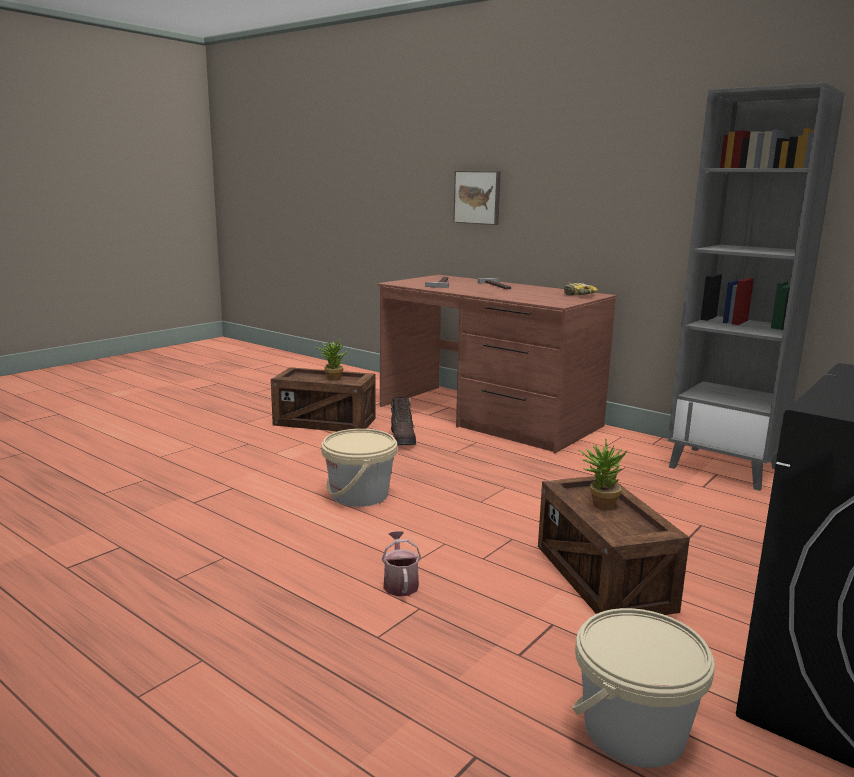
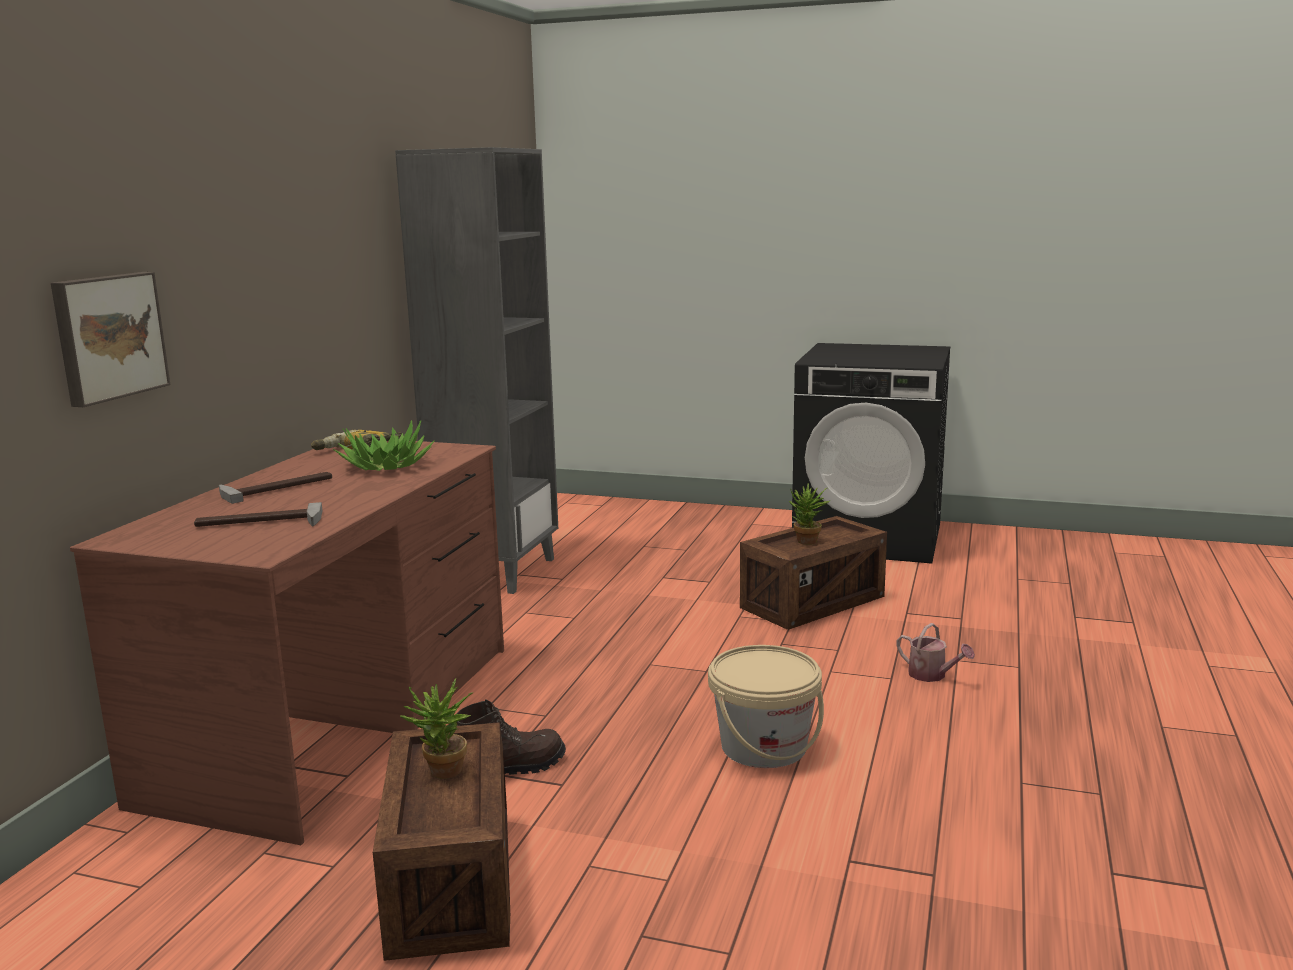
camera: 110 degrees left, 0 degrees up
(400, 583) = (932, 675): watering can -> watering can turned 105 degrees counterclockwise
(529, 295) = (386, 465): none -> potted plant
(633, 730) = (985, 584): beige bucket -> none

